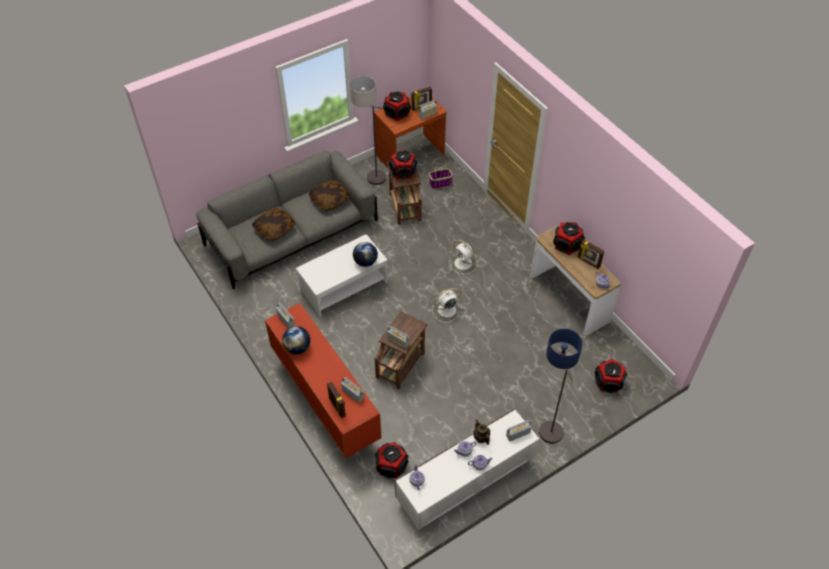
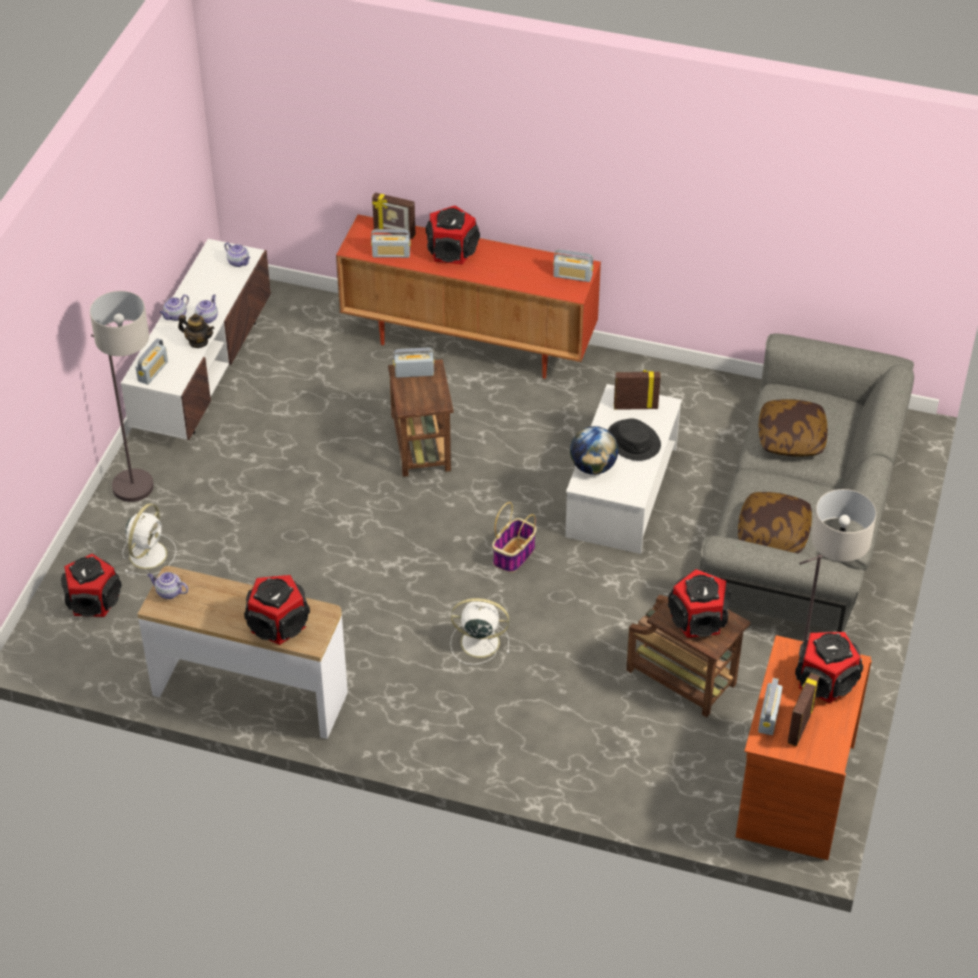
camera: 140 degrees right, 5 degrees down
(297, 348) = (518, 258): globe -> none
(337, 262) = (633, 441): none -> black hat
(391, 466) = (314, 336): speaker -> speaker (452, 250)
(440, 183) = (674, 768): basket -> basket (514, 556)
(446, 310) = (432, 553): white fan -> white fan (149, 553)
(547, 426) = (143, 491): blue floor lamp -> grey floor lamp
(588, 262) = (218, 616): picture frame -> picture frame (635, 406)

